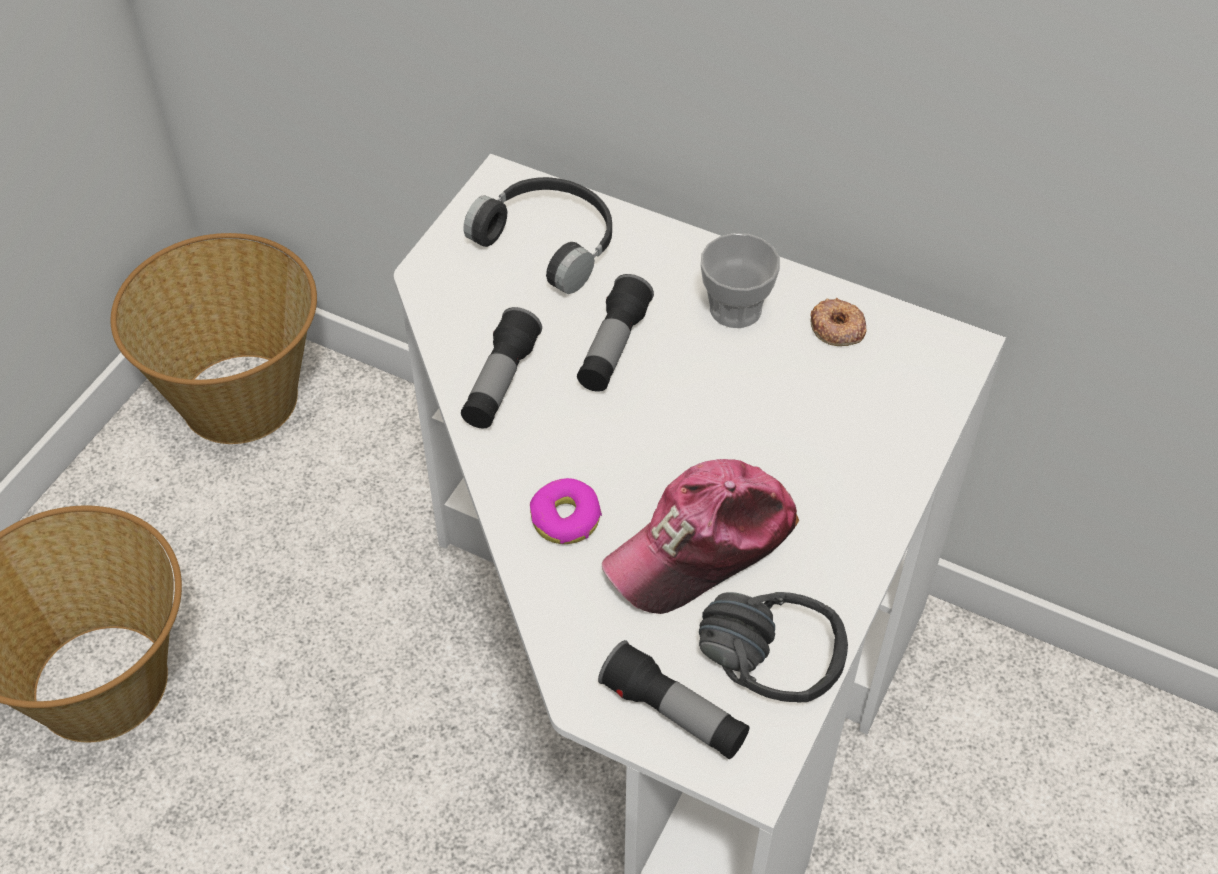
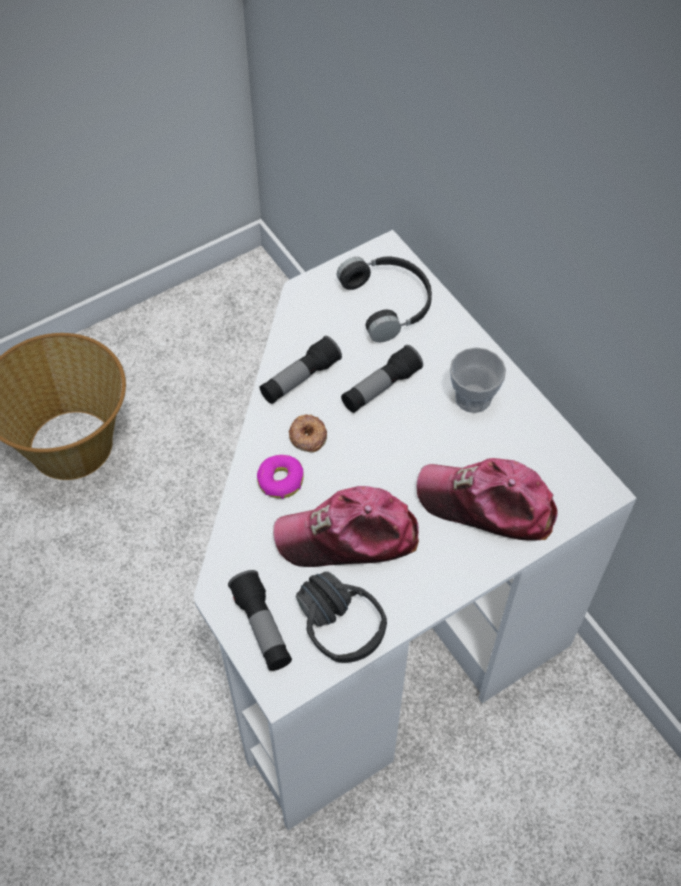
camera: 30 degrees right, 5 degrees up
(241, 396) = (241, 311): basket -> none
(837, 328) = (528, 439): donut -> donut (307, 436)
(843, 425) = (487, 504): none -> cap

